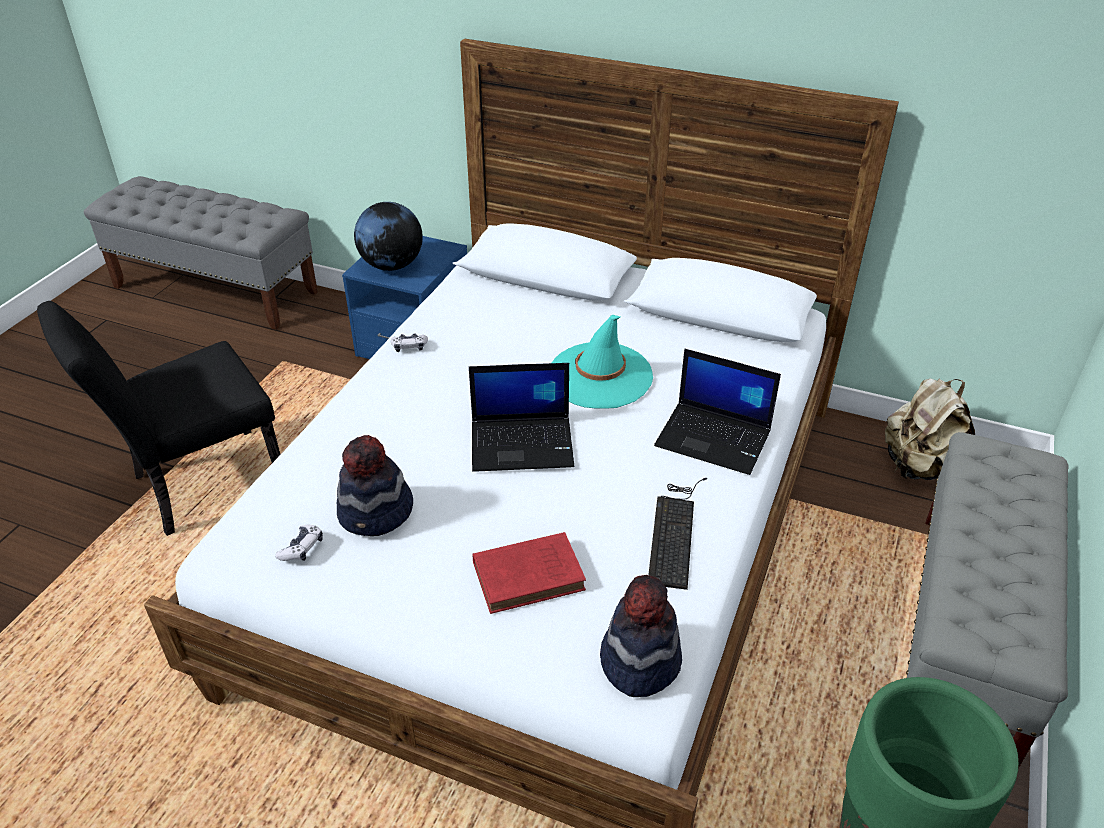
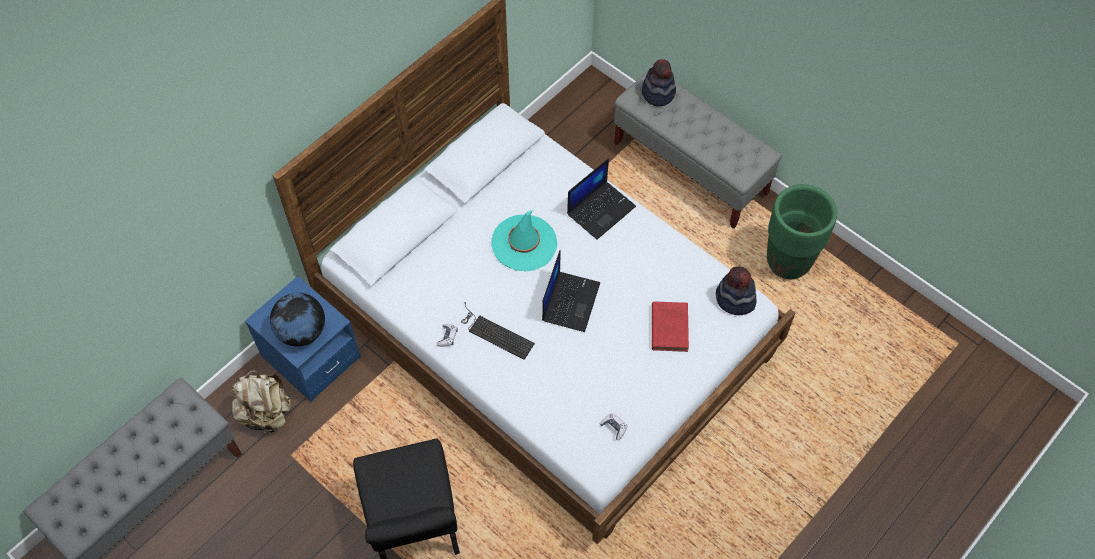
camera: 70 degrees left, 20 degrees up
(376, 513) = (601, 386): hat -> hat (658, 93)
(675, 531) = (662, 255): keyboard -> keyboard (495, 333)
(918, 466) = (572, 123): beige backpack -> beige backpack (266, 413)

